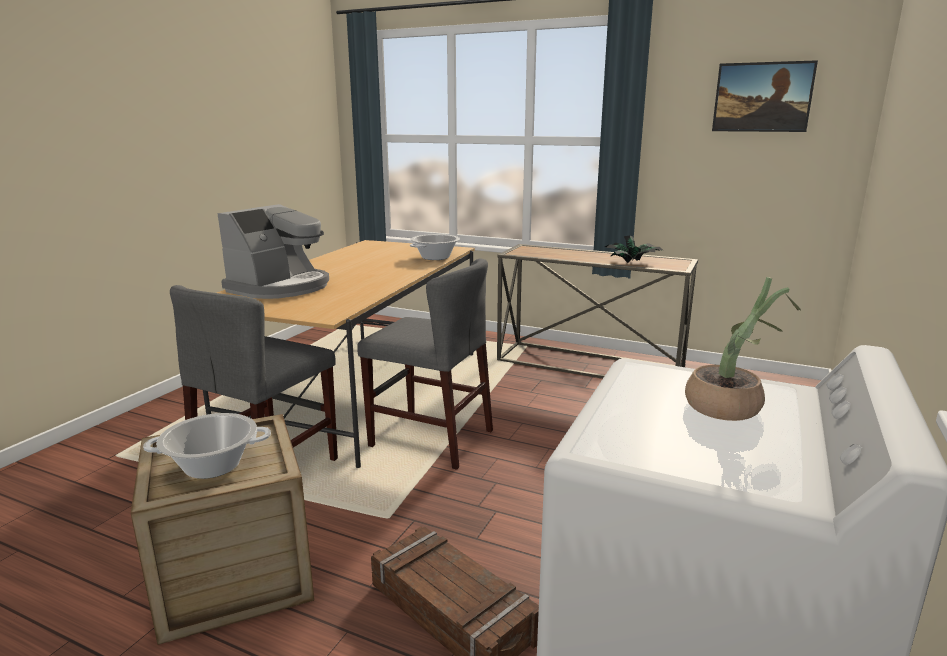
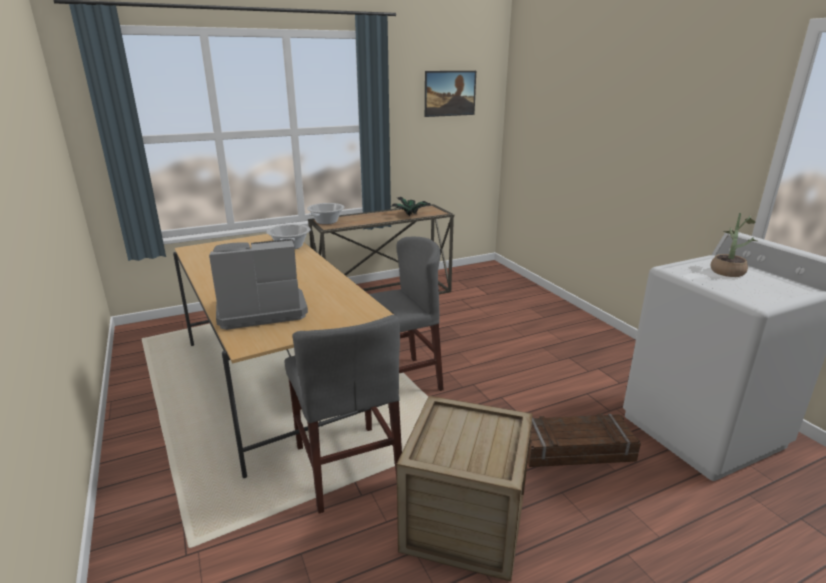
camera: 50 degrees left, 5 degrees up
(212, 466) = (477, 443): cooking pot -> cooking pot (326, 221)
(280, 287) = (260, 310): coffee machine -> coffee machine turned 90 degrees counterclockwise

